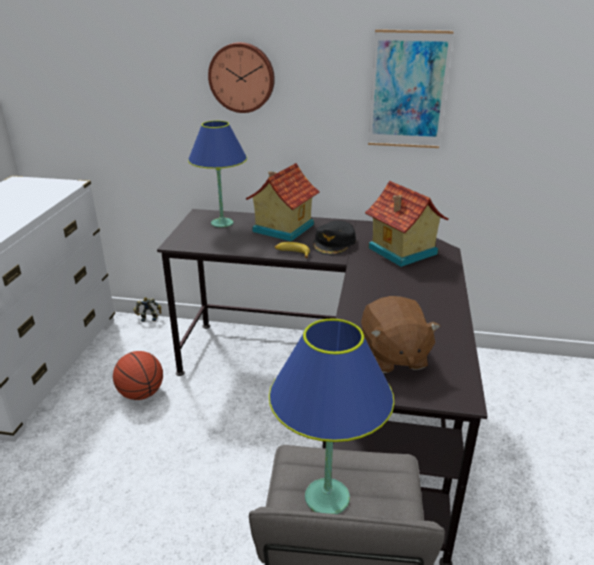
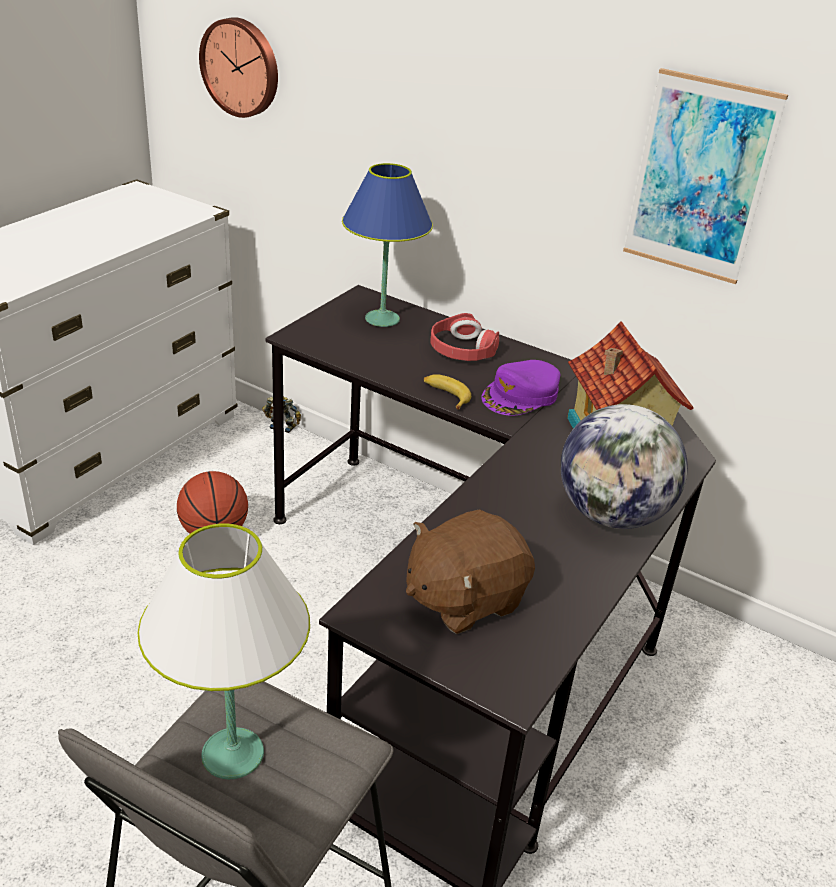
camera: 20 degrees right, 5 degrees up
(242, 77) = (453, 104): wall clock -> wall clock (241, 67)
(281, 228) = (462, 349): toy house -> red headphones
(327, 496) = (233, 753): blue table lamp -> white table lamp
(334, 243) = (521, 395): black cap -> purple cap
(393, 356) = (463, 598): brown plush toy -> brown plush toy turned 45 degrees clockwise
(433, 289) = (612, 515): none -> globe

